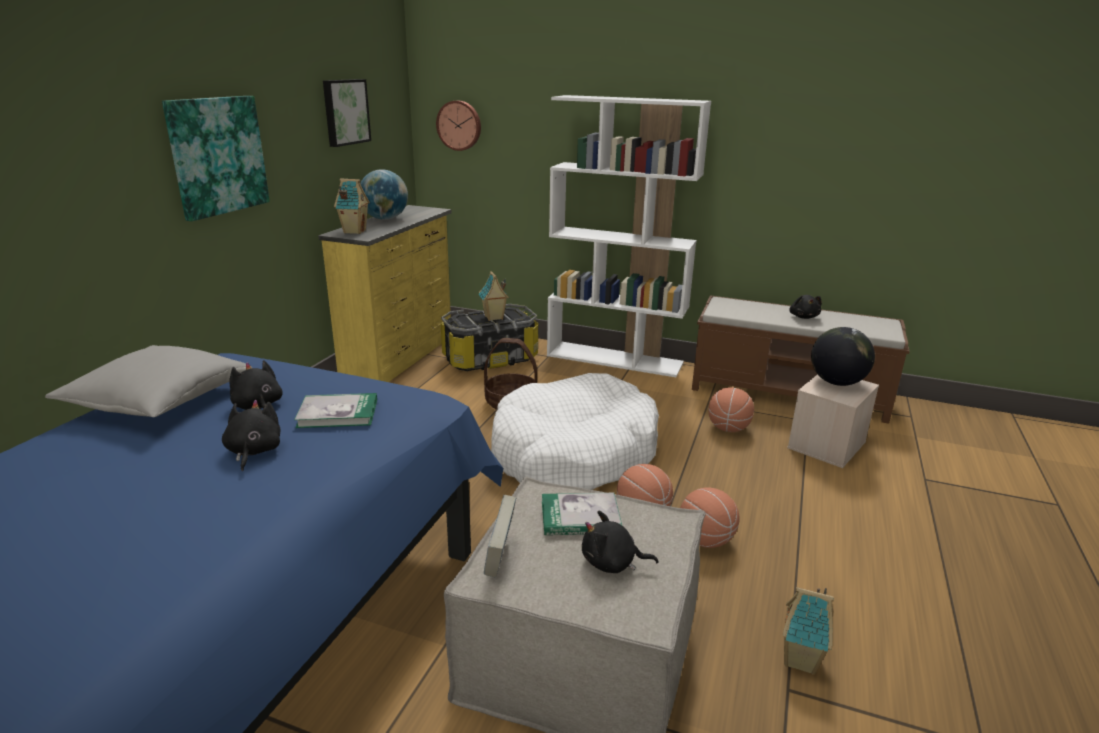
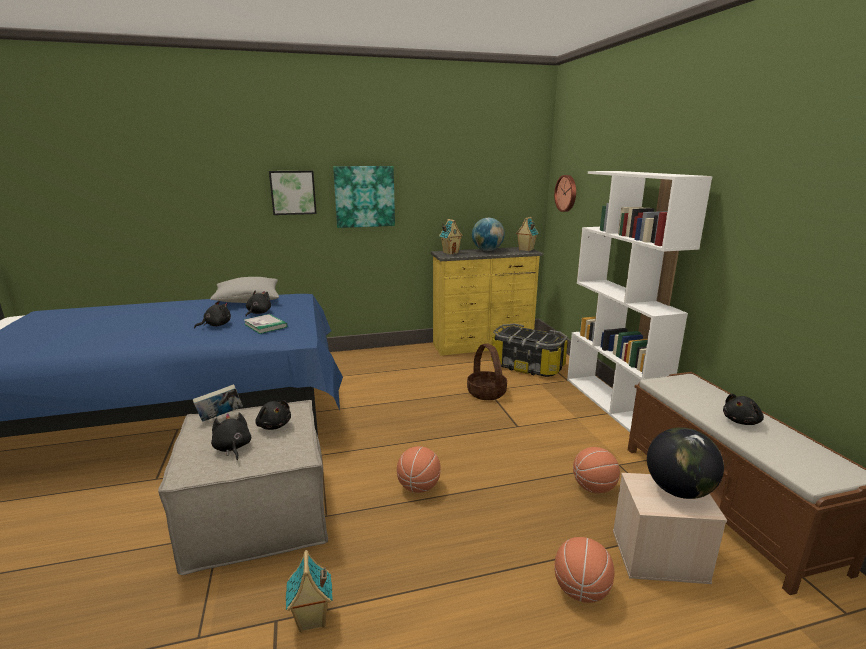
camera: 55 degrees right, 5 degrees down
(345, 112) = (474, 179): picture -> picture (293, 192)
(494, 318) = (532, 336): toy house -> toy house (525, 250)
(573, 452) = (458, 435): white dog bed -> none
(580, 517) = (274, 425): book -> black plush toy
(705, 540) = (416, 526): basketball -> basketball (581, 591)

